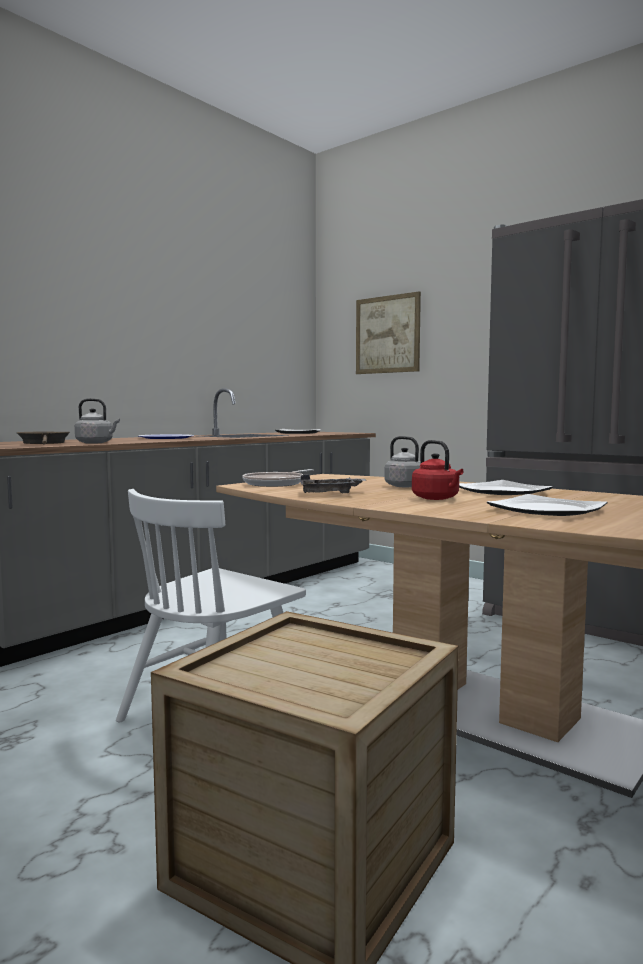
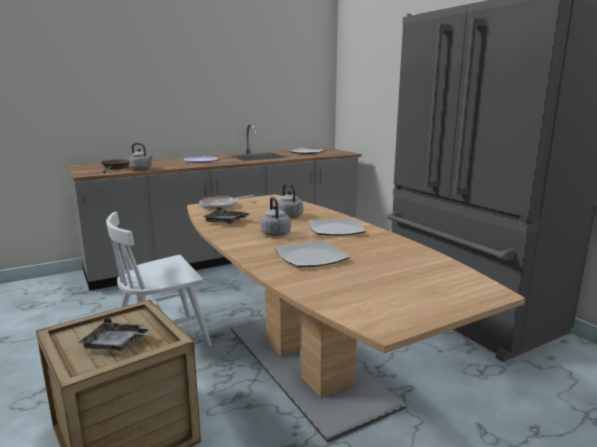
camera: 20 degrees right, 10 degrees up
(332, 669) = (116, 343): none -> grey tray
(387, 334) = (375, 81): picture -> none
(437, 498) = (276, 234): red kettle -> grey kettle

